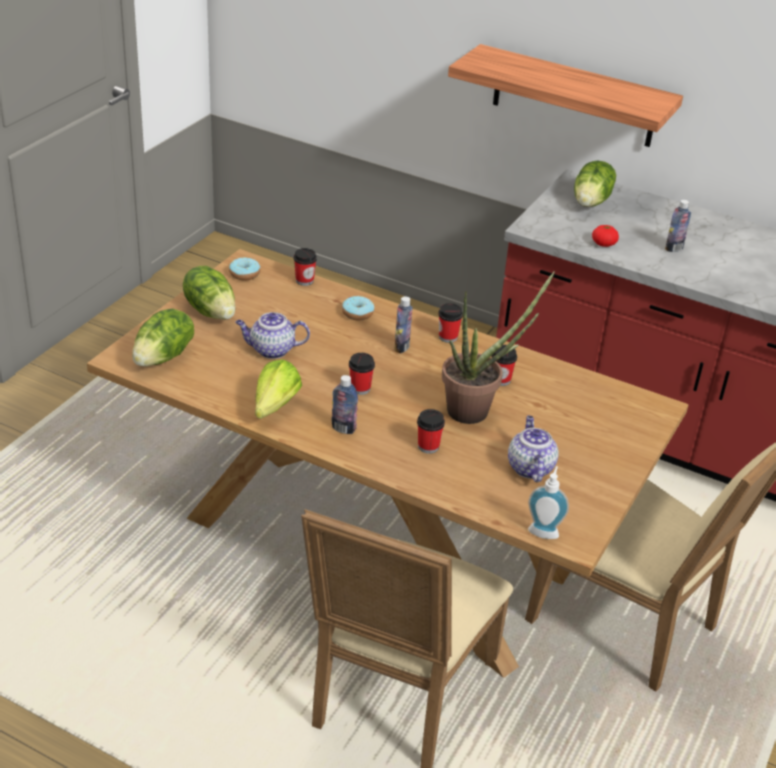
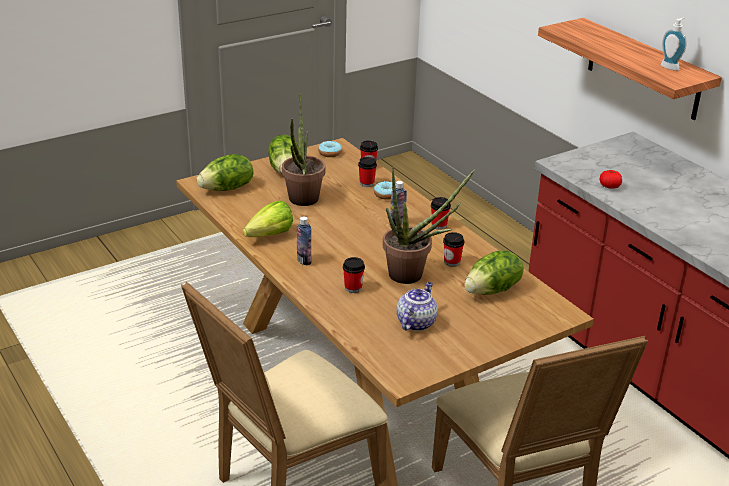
camera: 30 degrees right, 5 degrees down
(271, 350) = (302, 202): teapot -> potted plant
(360, 388) = (340, 240): cup -> cup (367, 183)
(544, 530) = (385, 364): soap dispenser -> soap dispenser (671, 67)
(592, 202) = (630, 157): lettuce -> lettuce (493, 290)
(674, 248) = (670, 202): bottle -> none

